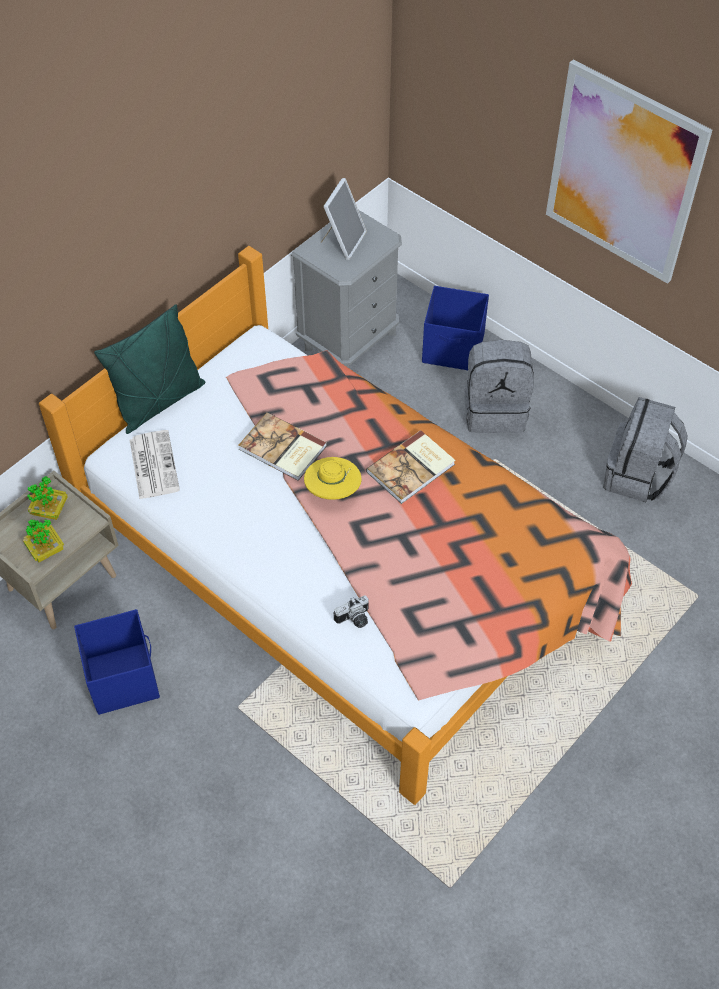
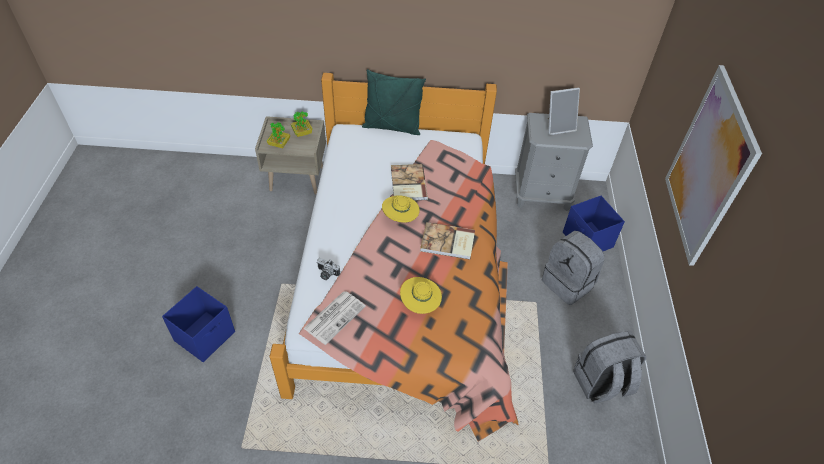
camera: 50 degrees right, 5 degrees down
(123, 677) = (264, 230): blue storage box -> blue storage box (206, 336)
(153, 464) = (353, 145): newspaper -> newspaper (335, 316)
(475, 552) = (420, 304): none -> yellow hat

